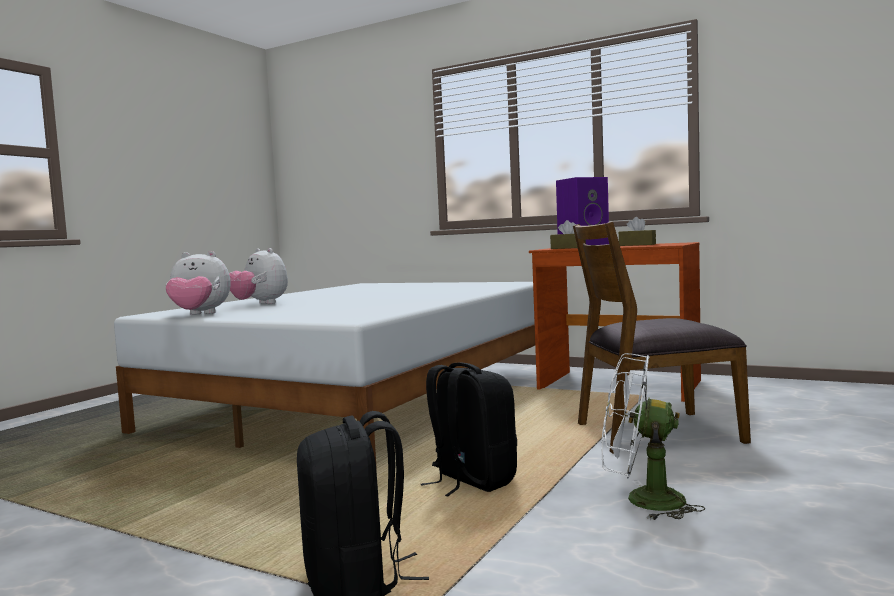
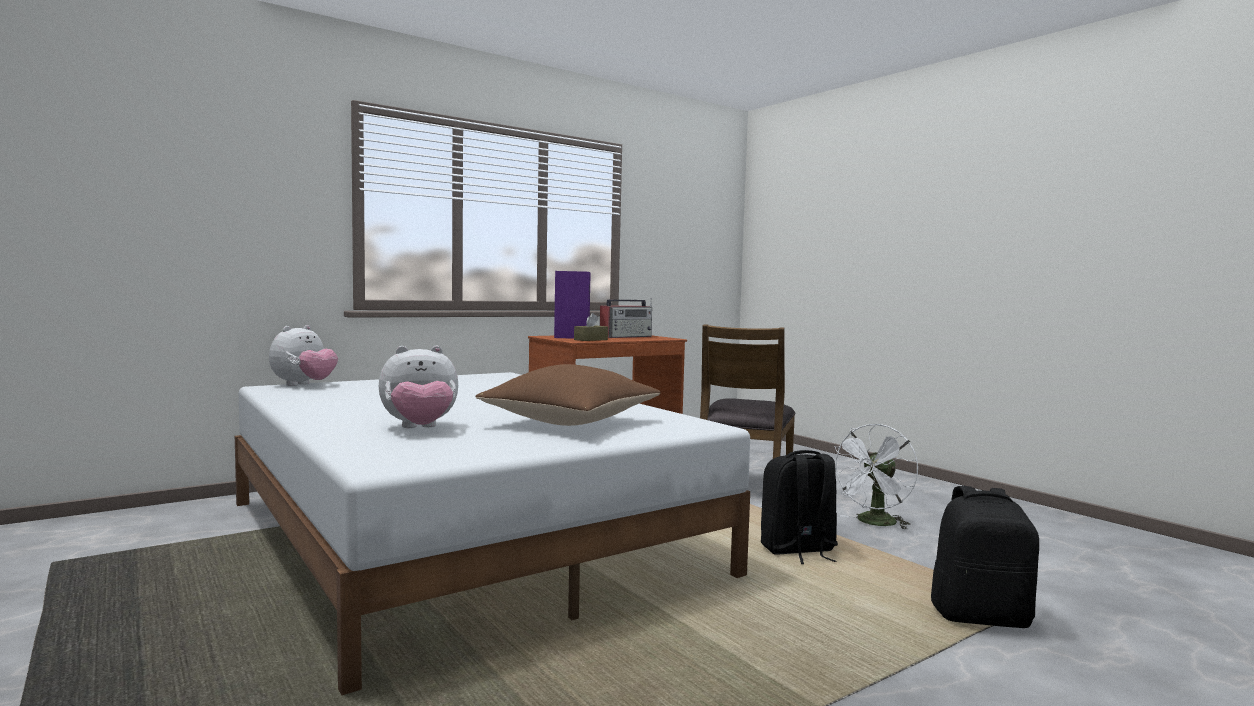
camera: 65 degrees left, 0 degrees up
(199, 314) = (485, 452): plush toy -> plush toy (304, 385)
(314, 309) = (571, 424): none -> brown pillow
(637, 245) = (626, 337): brown tissue box -> radio

